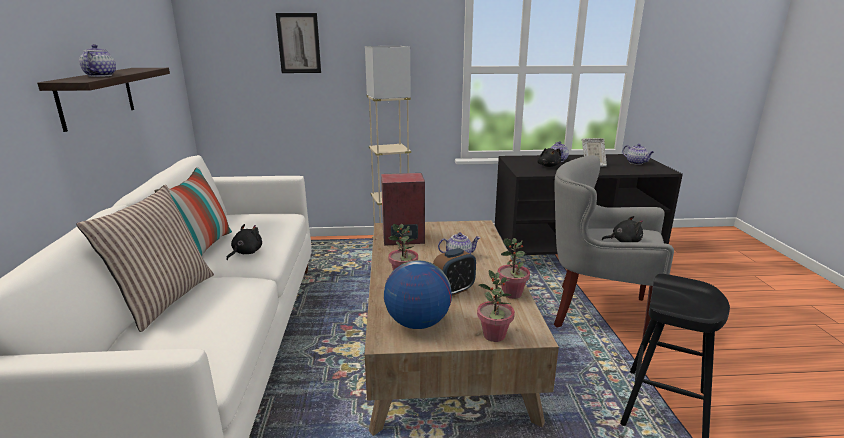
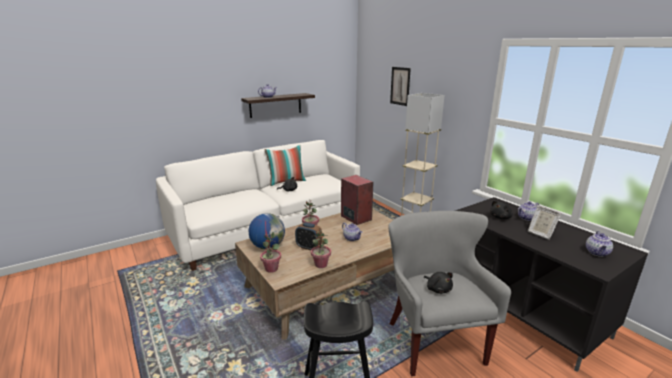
camera: 60 degrees right, 0 degrees up
(164, 298) = (239, 192): pillow -> none

